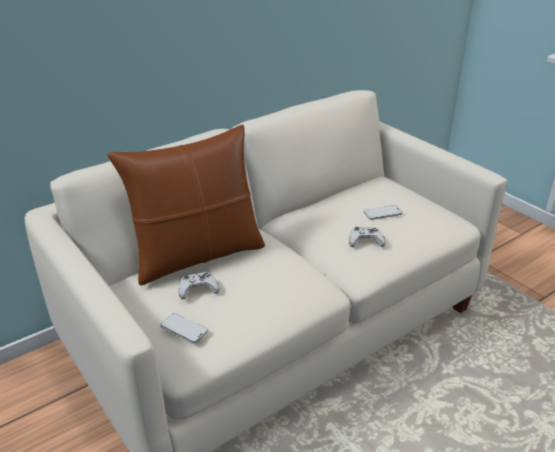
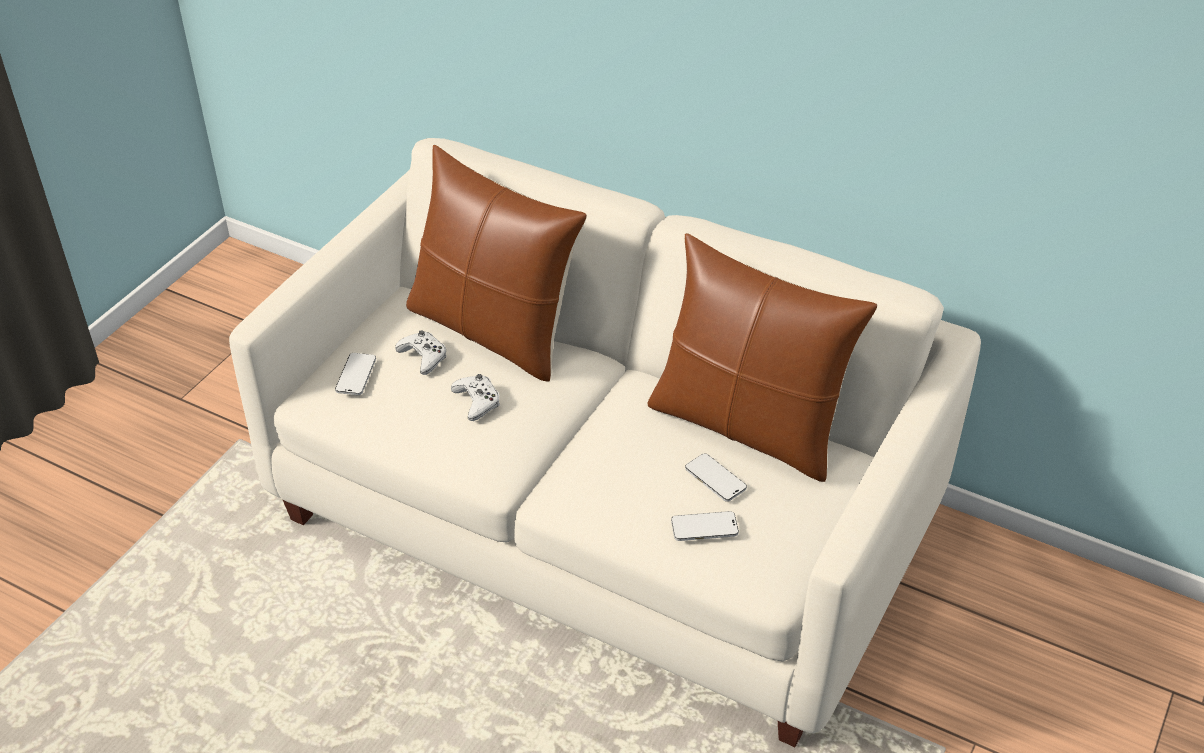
camera: 65 degrees right, 10 degrees up
(346, 196) = (747, 426): none -> brown pillow
(365, 241) = (623, 478): white game controller -> white game controller (477, 401)
(416, 226) = (704, 528): none -> phone

